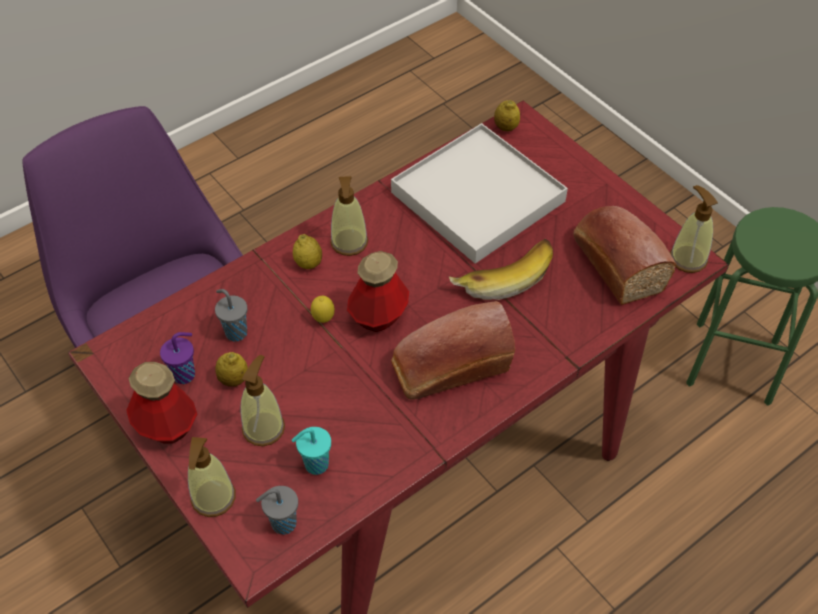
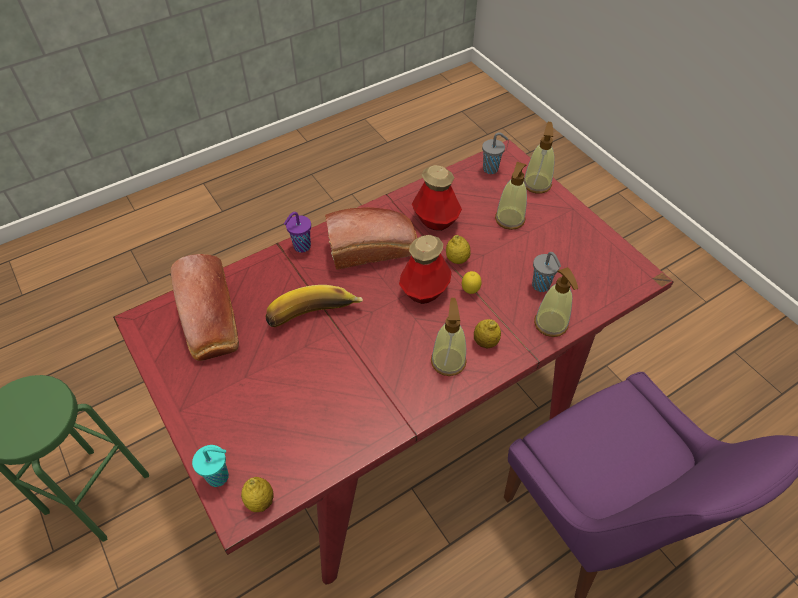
camera: 175 degrees left, 0 degrees up
(166, 426) = (578, 224): bottle -> bottle (435, 220)
(185, 374) = (574, 257): purple cup -> purple cup (301, 247)
(233, 379) = (536, 251): lemon -> lemon (457, 259)
(315, 465) = (472, 196): turquoise cup -> turquoise cup (219, 476)
(478, 196) = (316, 404): white tray -> none
(688, 258) = (145, 322): soap dispenser -> soap dispenser (551, 324)

